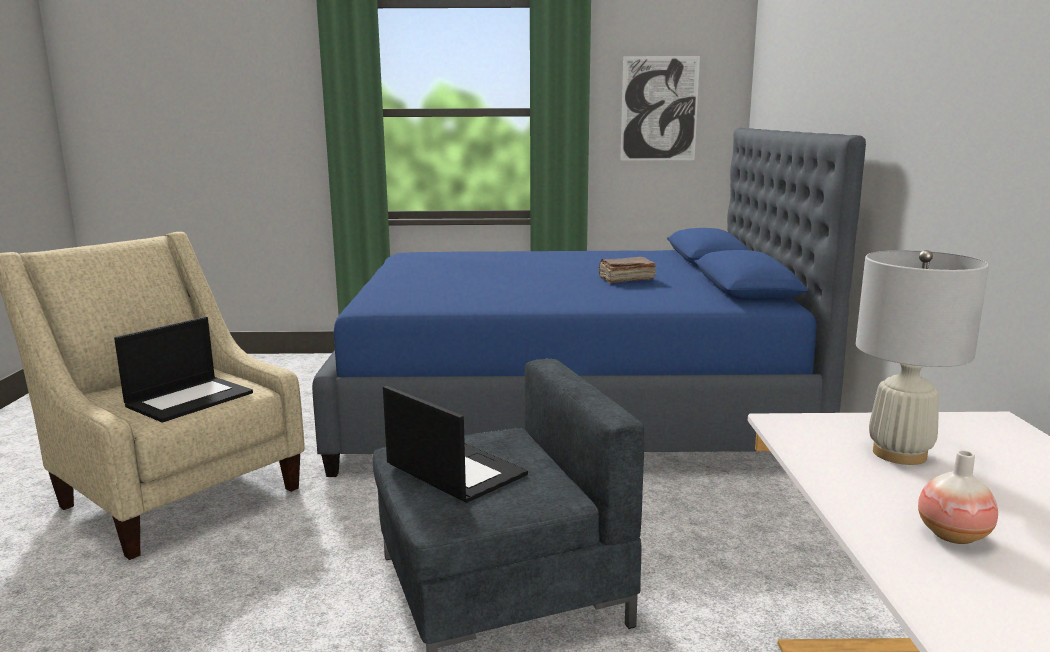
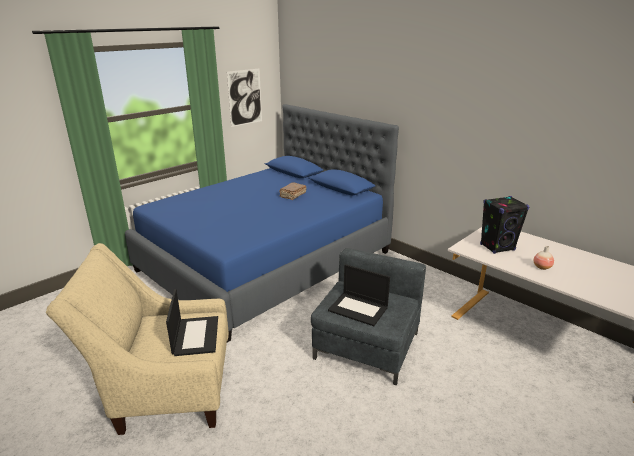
camera: 45 degrees left, 10 degrees up
(453, 470) = (359, 309): laptop -> laptop turned 150 degrees counterclockwise
(900, 454) = (497, 247): white table lamp -> black speaker

